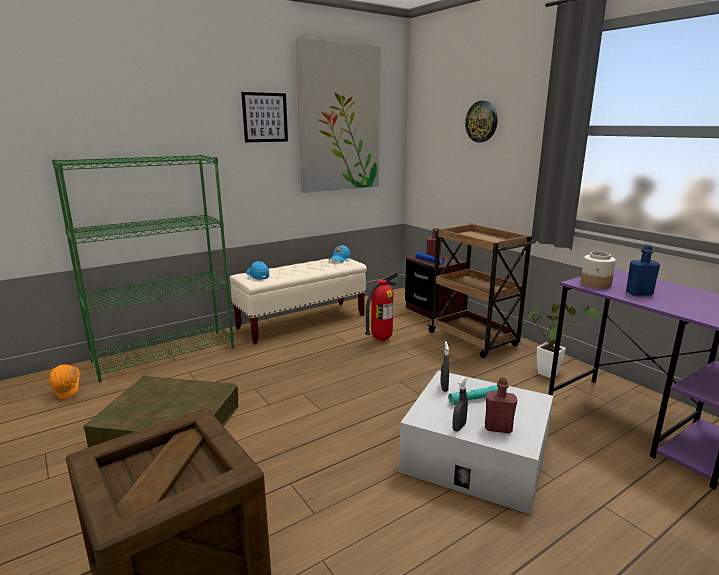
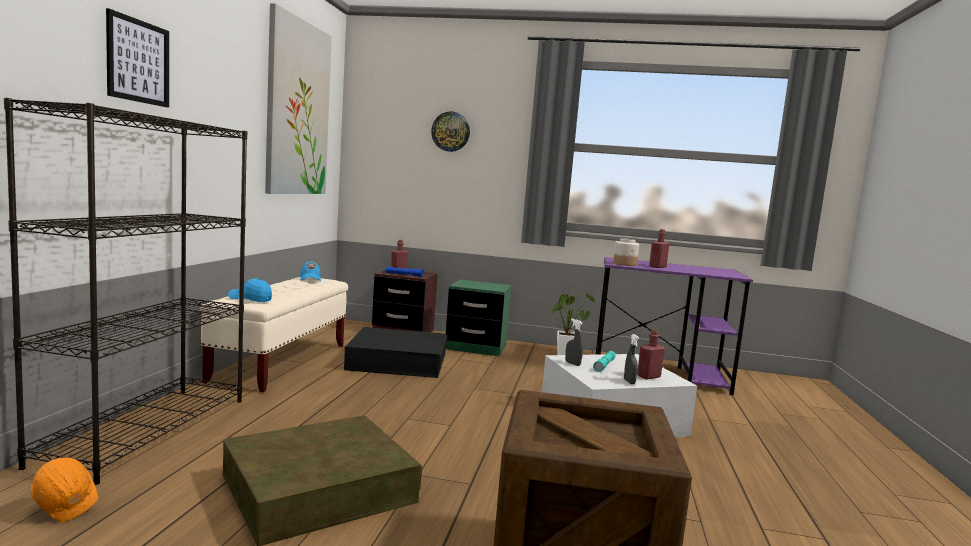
camera: 45 degrees left, 10 degrees down
(165, 354) = (147, 429): green bookcase -> black bookcase
(265, 117) = (240, 92): picture -> picture (138, 61)
(381, 339) = (397, 361): fire extinguisher -> black storage box
(474, 340) = (476, 347): brown cart -> green nightstand
(639, 293) = (657, 267): blue bottle -> red bottle

